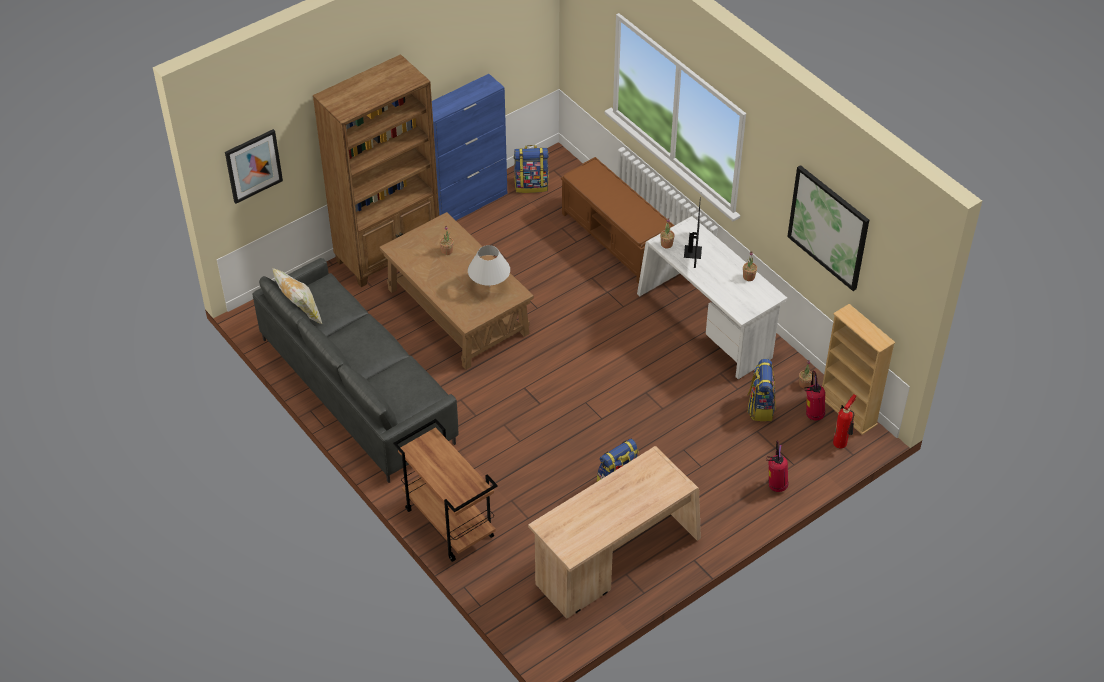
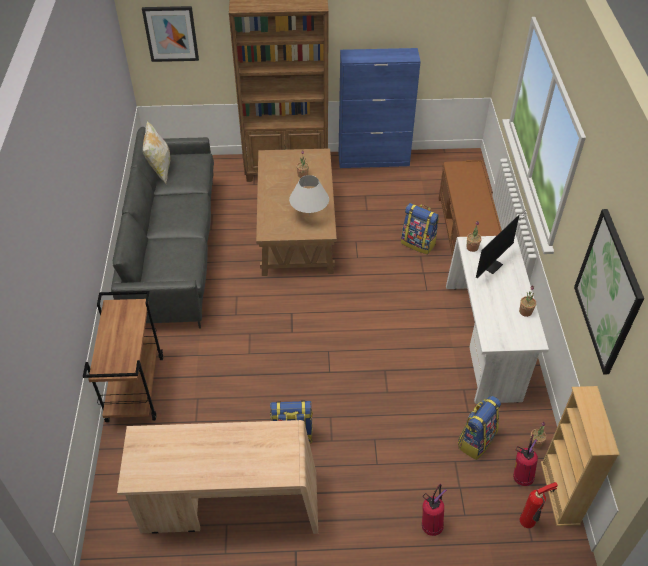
camera: 35 degrees right, 0 degrees up
(531, 185) = (433, 168): backpack -> backpack (418, 243)

